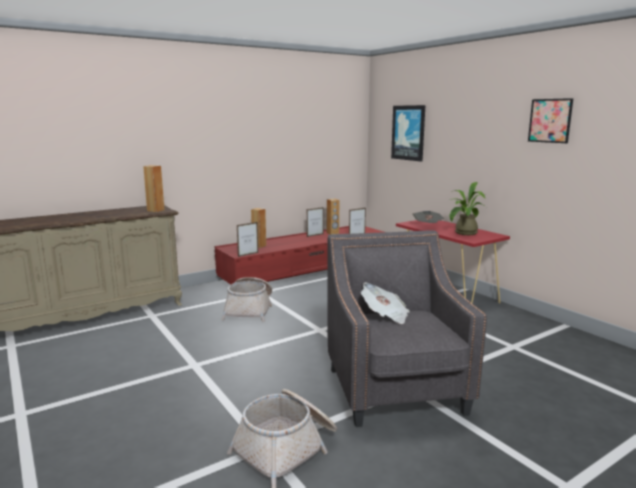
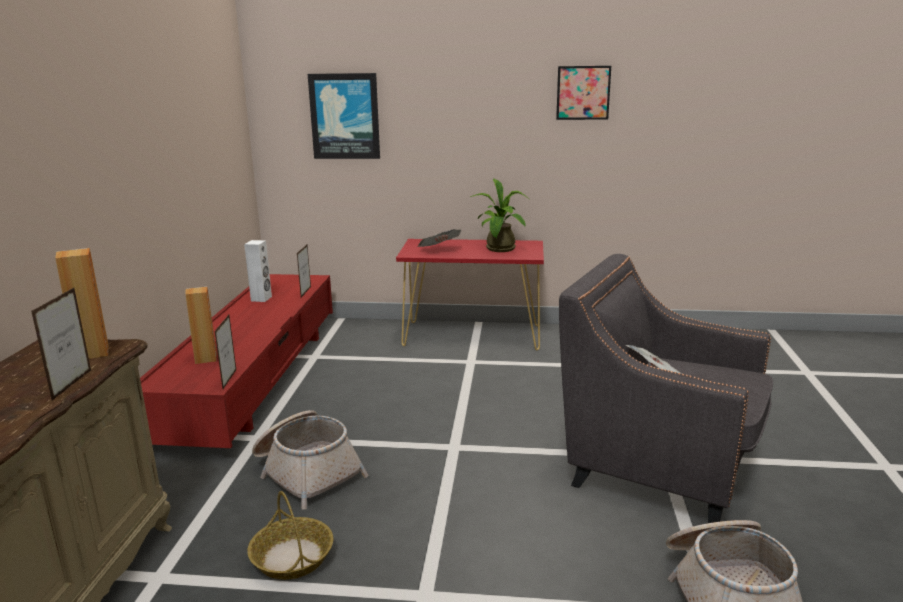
camera: 50 degrees left, 5 degrees up
(188, 331) = (292, 557): none -> basket
(315, 235) = (246, 310): picture frame -> picture frame (72, 385)
(332, 233) = (261, 299): brown speaker -> white speaker

